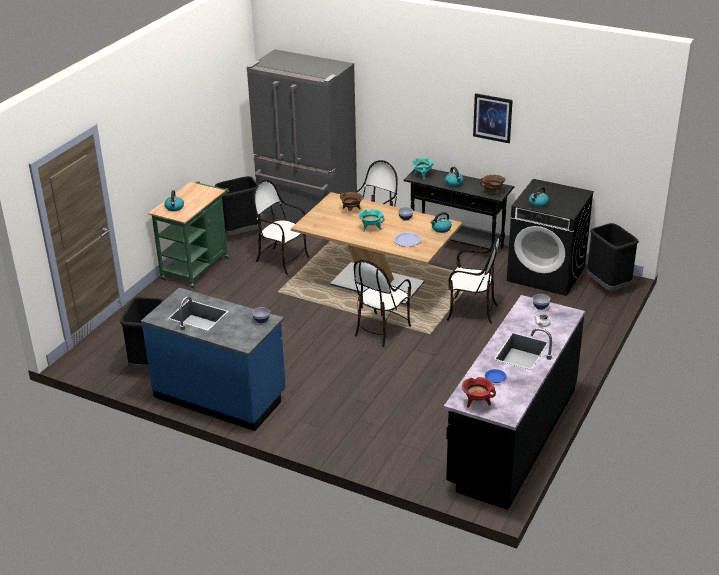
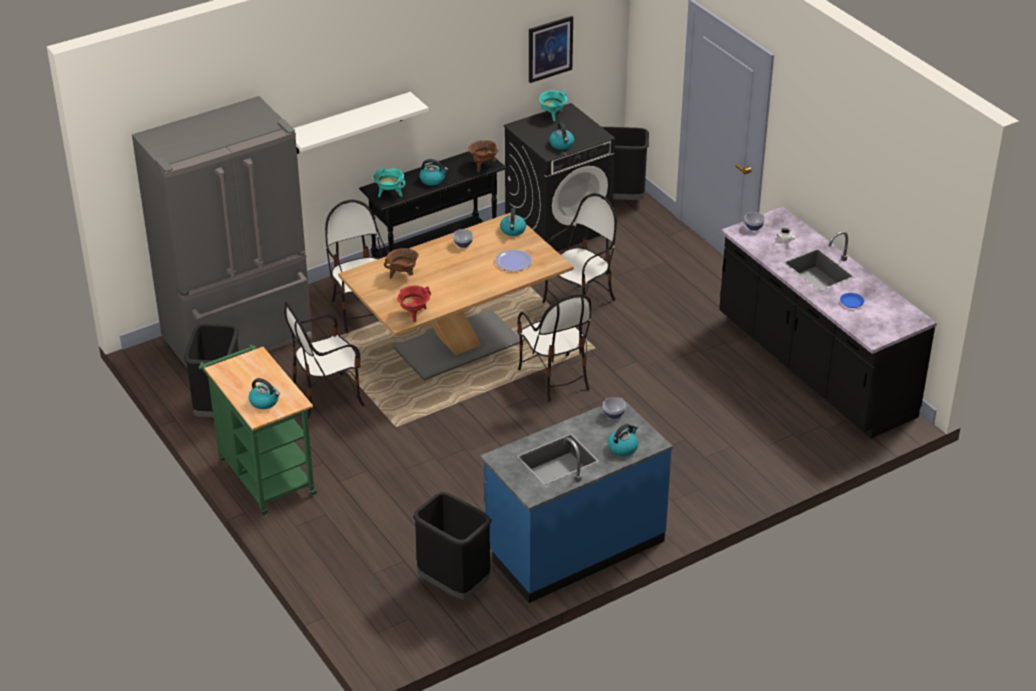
camera: 60 degrees left, 5 degrees up
(229, 334) = (623, 448): none -> kettle
(371, 228) = (460, 276): turquoise cooking pot -> turquoise cooking pot (552, 115)
(417, 116) = (349, 123): none -> white shelf
(477, 402) = (883, 328): red cooking pot -> red cooking pot (414, 313)
(492, 118) = (445, 76): picture -> picture (550, 49)

